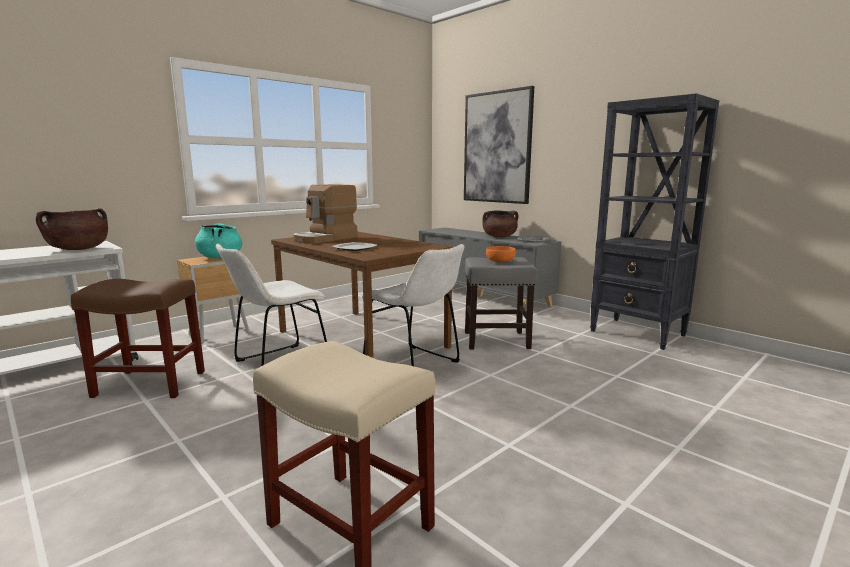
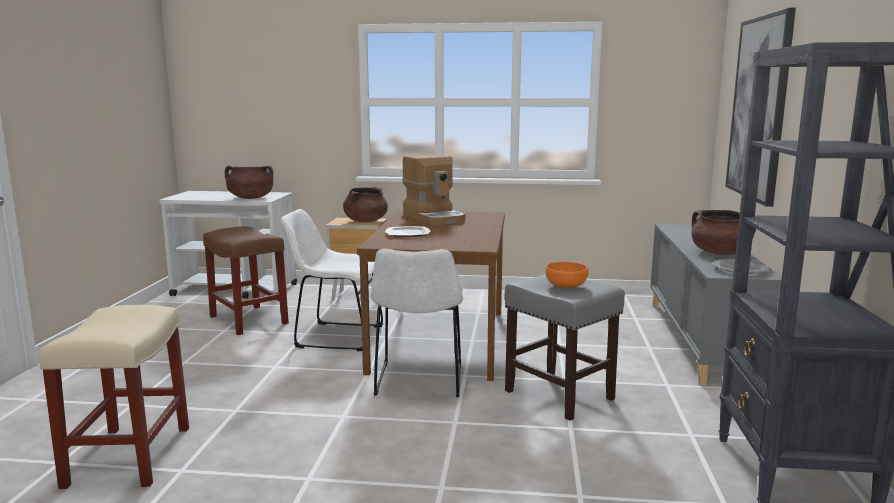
camera: 50 degrees right, 0 degrees up
(220, 257) = (366, 221): turquoise cooking pot -> brown cooking pot
(326, 239) = (435, 218): coffee machine -> coffee machine turned 120 degrees counterclockwise

